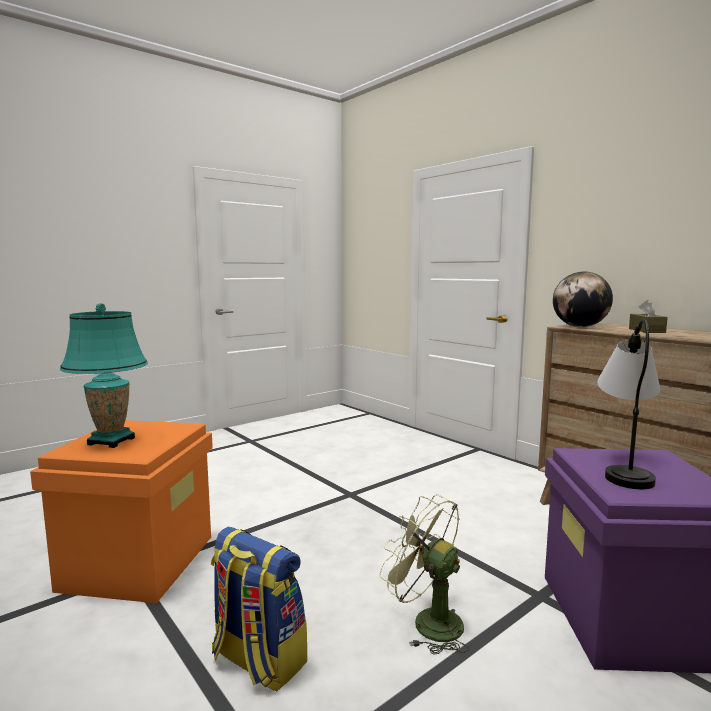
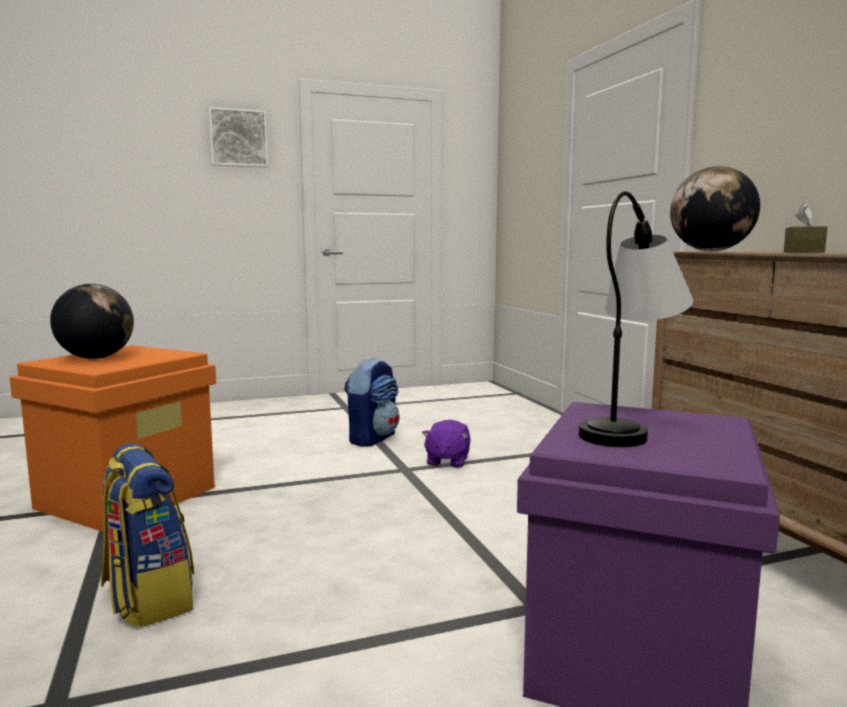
camera: 20 degrees right, 0 degrees up
(111, 441) = (96, 358): turquoise table lamp -> globe
(143, 215) = (238, 138): none -> picture
(299, 468) = (372, 438): none -> backpack
(374, 482) = (447, 461): none -> purple plush toy
(427, 621) = (361, 603): green fan -> none

